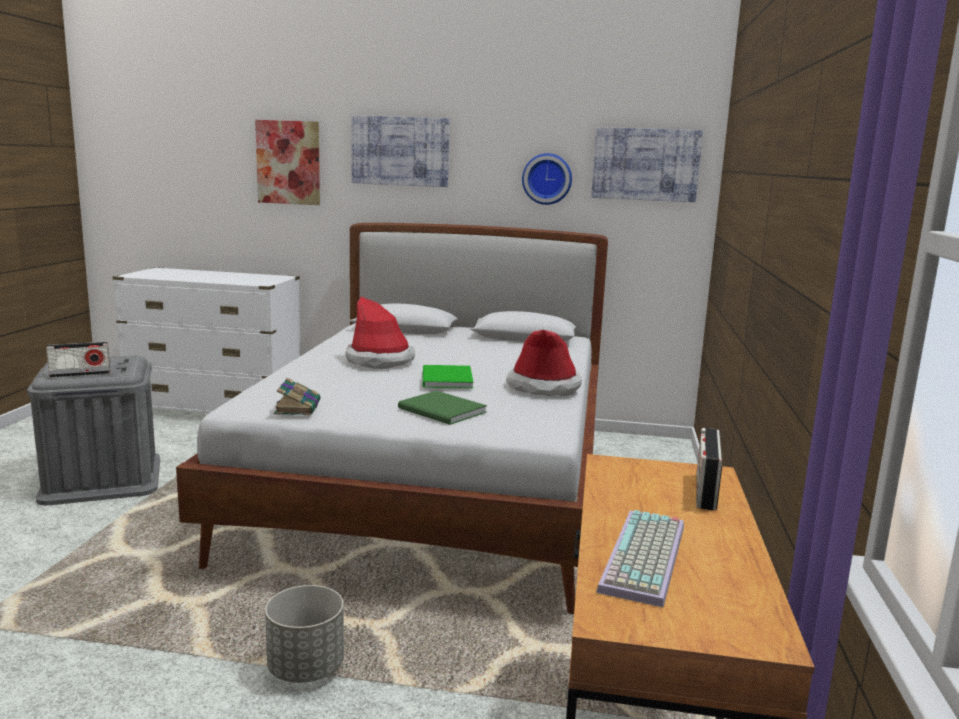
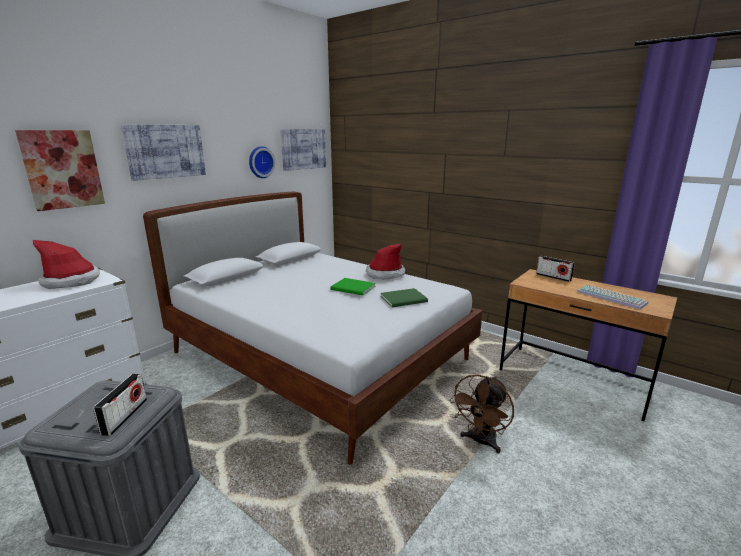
camera: 60 degrees left, 5 degrees up
(298, 407) = (371, 330): book -> none
(306, 669) = (480, 442): grey planter -> brown fan
(380, 360) = (296, 295): hat -> hat (71, 281)

